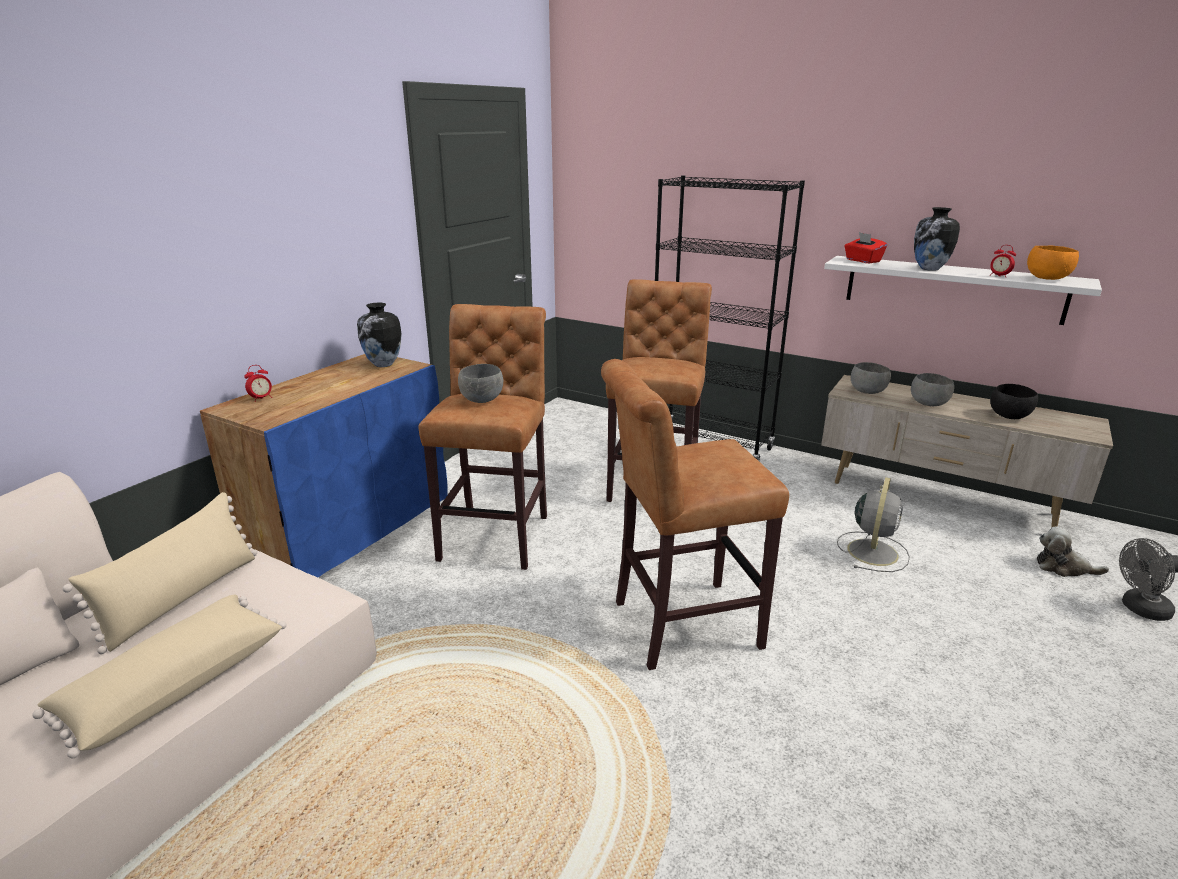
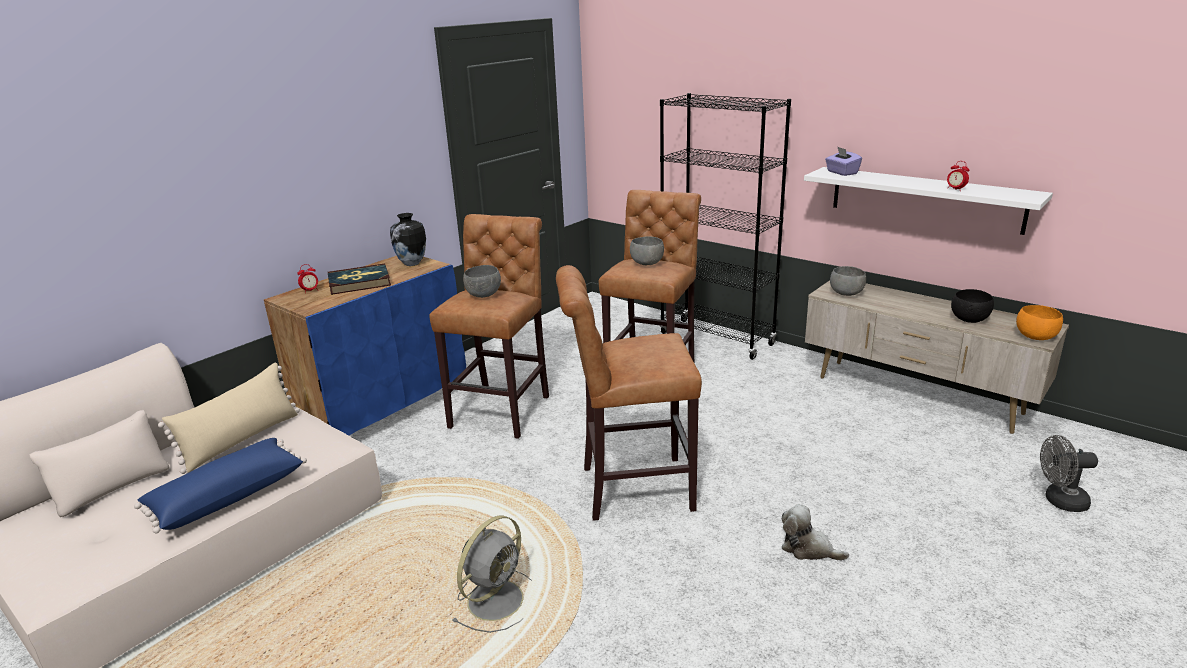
camera: 10 degrees right, 0 degrees up
(174, 684) = (227, 496): beige pillow -> blue pillow
(323, 387) = (359, 282): none -> book
(862, 261) = (841, 173): red tissue box -> purple tissue box
(872, 551) = (828, 438): grey fan -> grey fan (497, 599)
(928, 404) = (898, 306): grey bowl -> grey bowl (647, 263)
(929, 269) = (897, 181): vase -> none
(1047, 278) = (1000, 192): orange bowl -> orange bowl (1035, 337)
(1063, 567) = (1005, 462): plush toy -> plush toy (808, 549)

